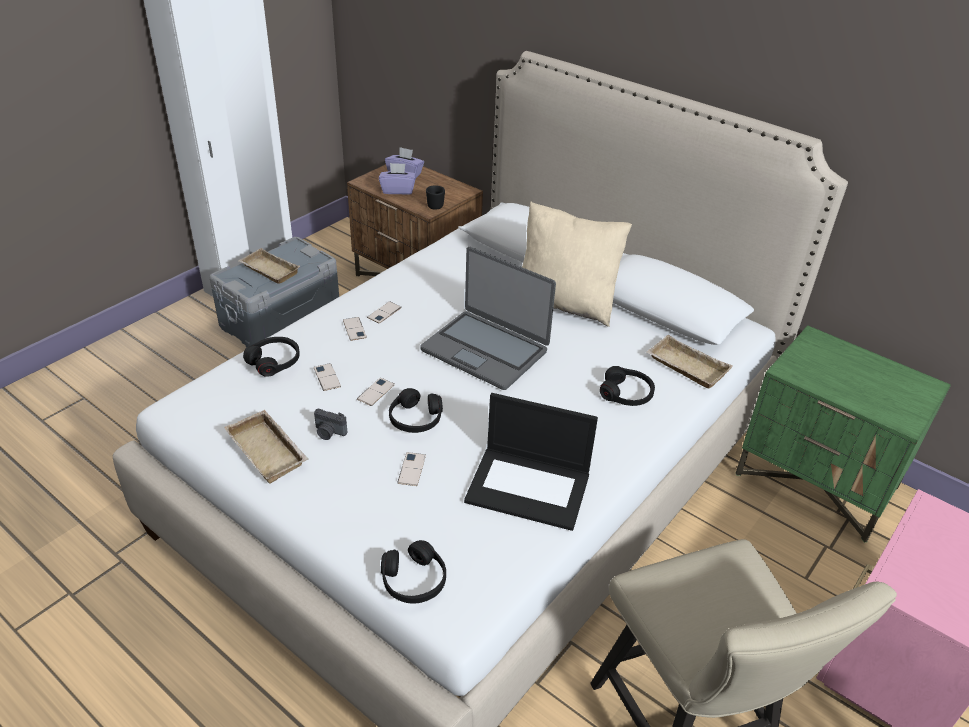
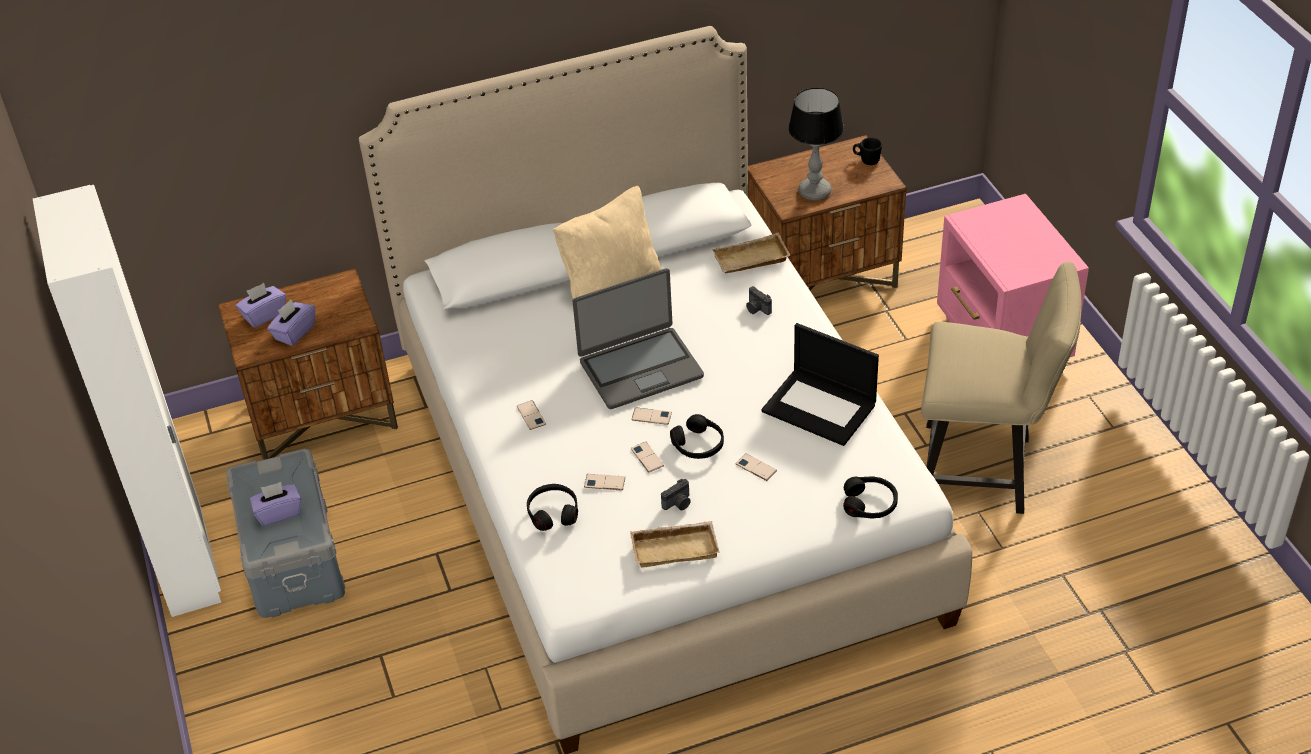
camera: 55 degrees left, 5 degrees up
(268, 270) = (278, 513): beige tray -> purple tissue box
(354, 329) = (541, 444): phone -> phone (651, 416)
(435, 205) = (352, 315): black mug -> black mug (866, 160)
(530, 487) = (820, 407): laptop -> laptop turned 75 degrees clockwise
(626, 394) = (757, 309): black headphones -> camera
(817, 481) = (823, 277): green nightstand -> brown nightstand
(829, 379) = (815, 192): none -> table lamp

